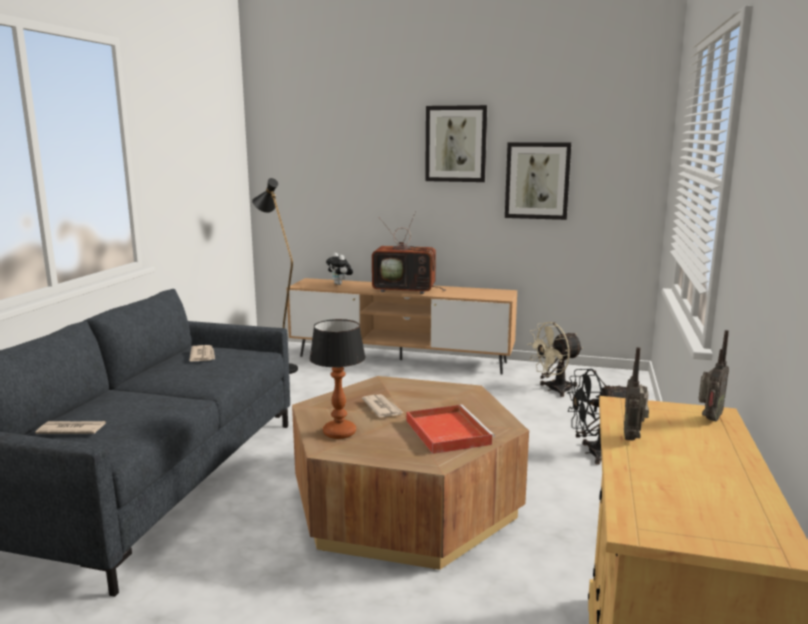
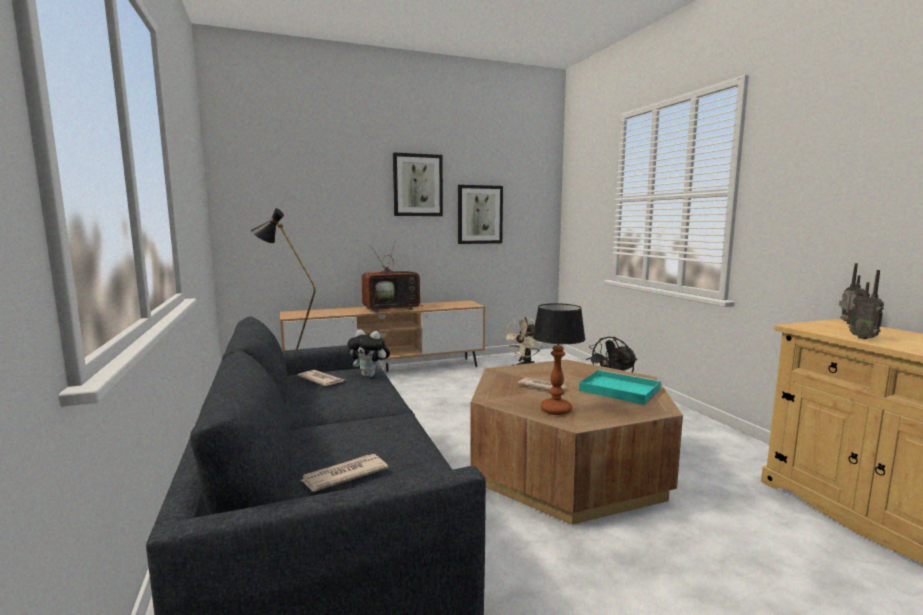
camera: 35 degrees left, 5 degrees down
(340, 284) = (326, 312): plush toy -> plush toy (370, 375)
(446, 431) = (617, 390): red tray -> turquoise tray

